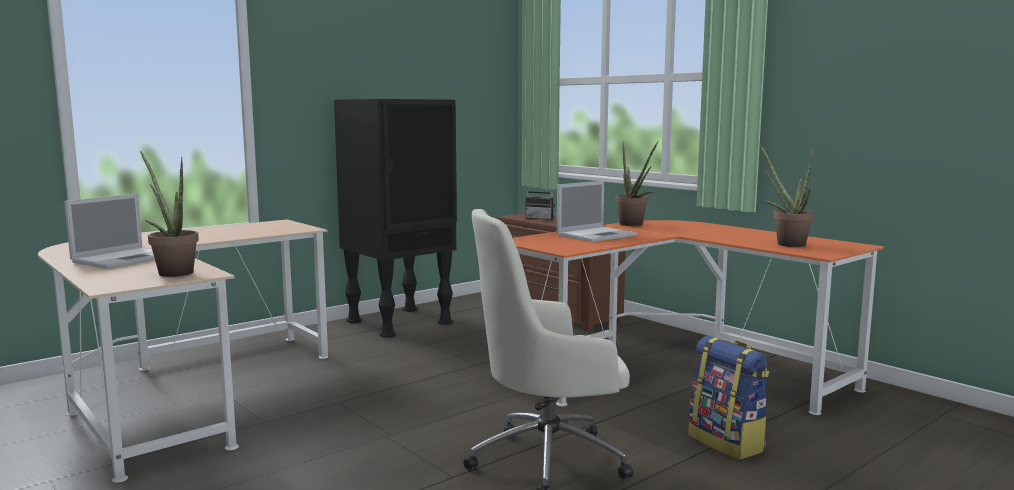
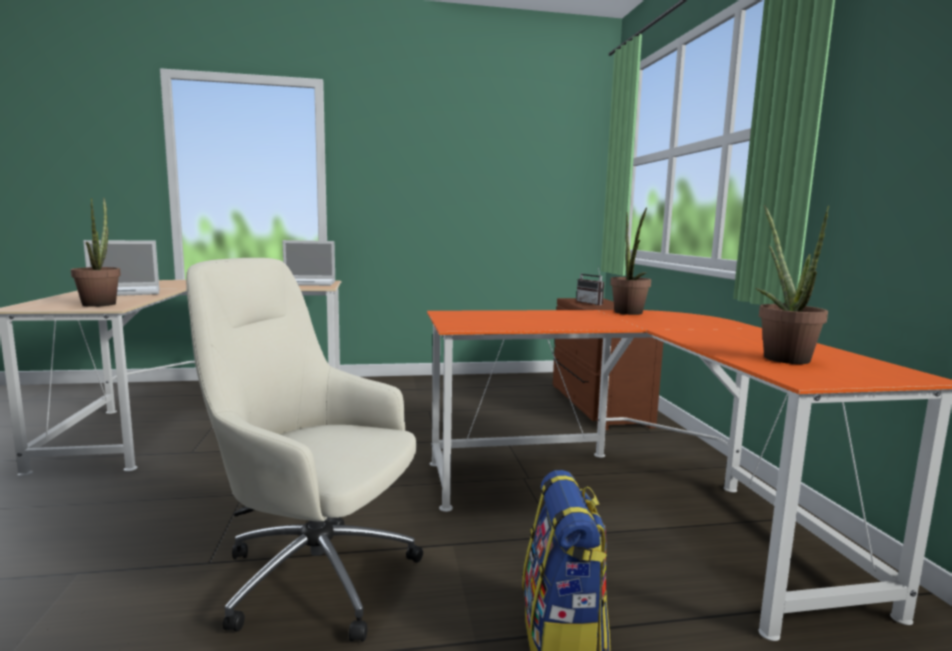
camera: 30 degrees right, 0 degrees up
(401, 322) = (442, 387): black cabinet -> none
(597, 235) = (551, 318): laptop -> laptop (308, 283)

